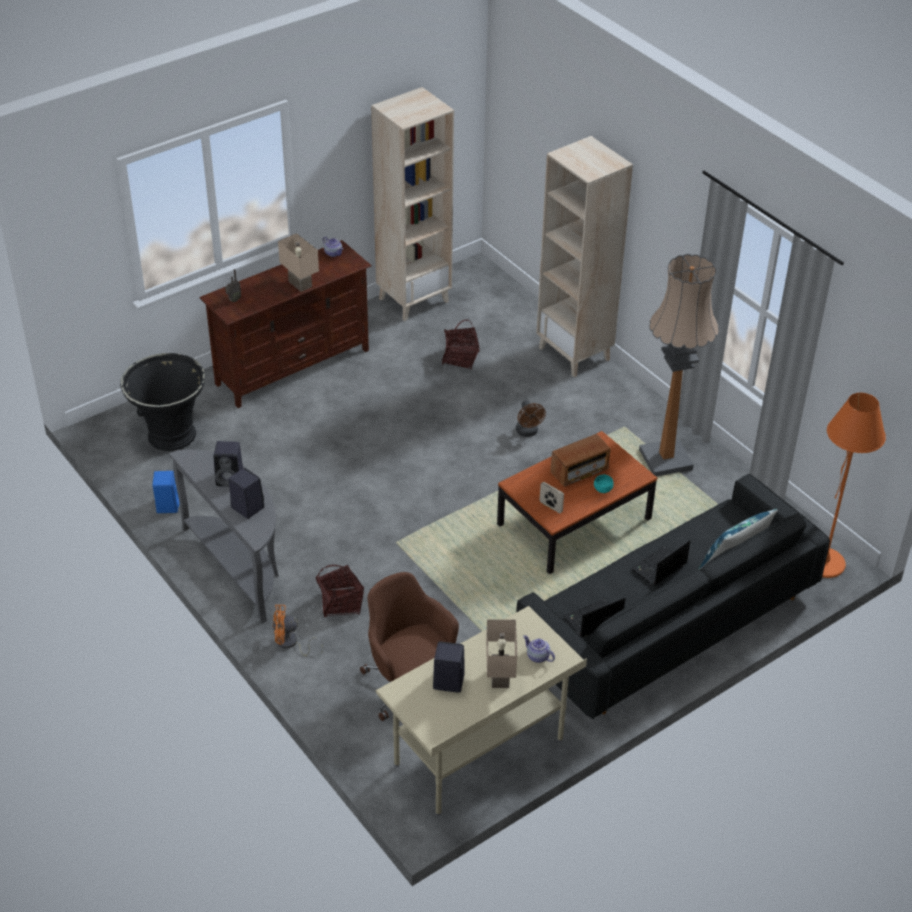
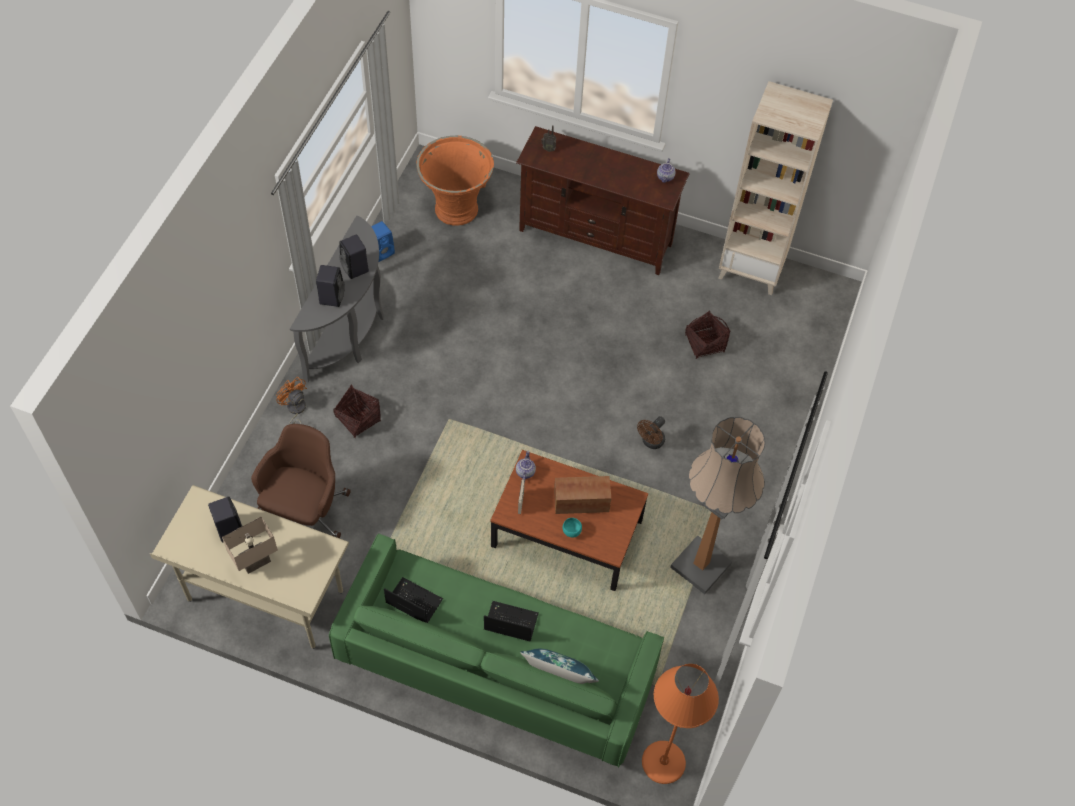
camera: 55 degrees right, 15 degrees up
(171, 435) = (456, 208): black planter -> orange planter
(301, 284) = (606, 179): beige table lamp -> none
(537, 656) = (294, 577): teapot -> teapot (525, 472)
(575, 354) = (784, 424): beige bookcase -> none
(579, 471) = (581, 502): radio -> radio turned 150 degrees clockwise
(667, 623) = (496, 665): black sofa -> green sofa

